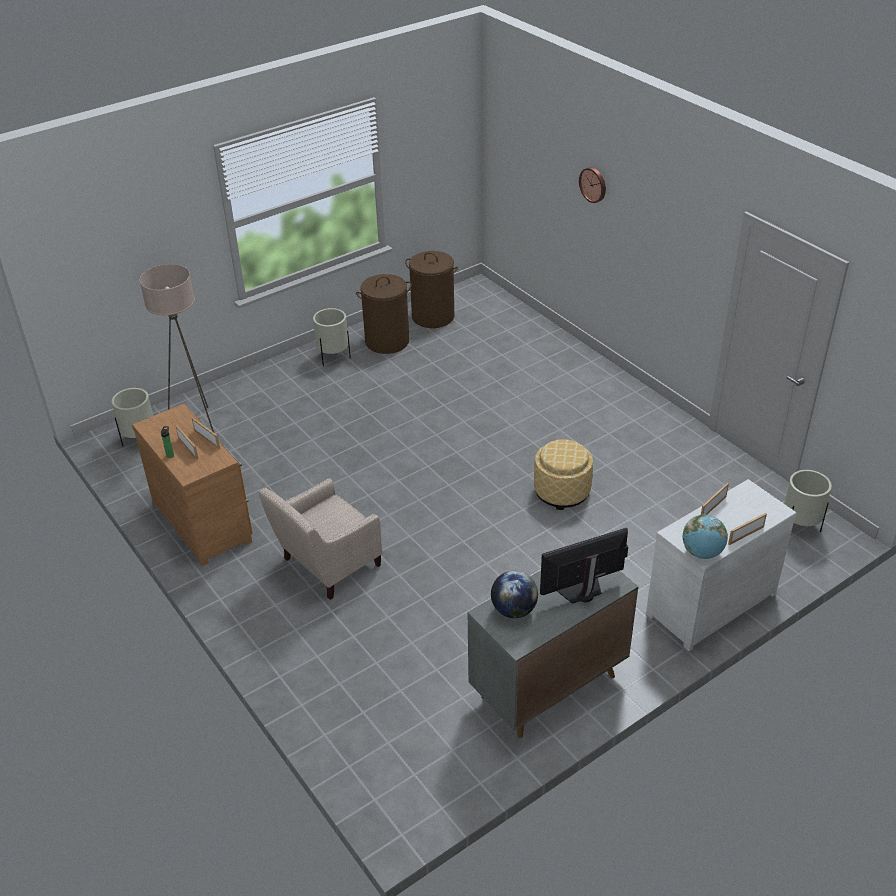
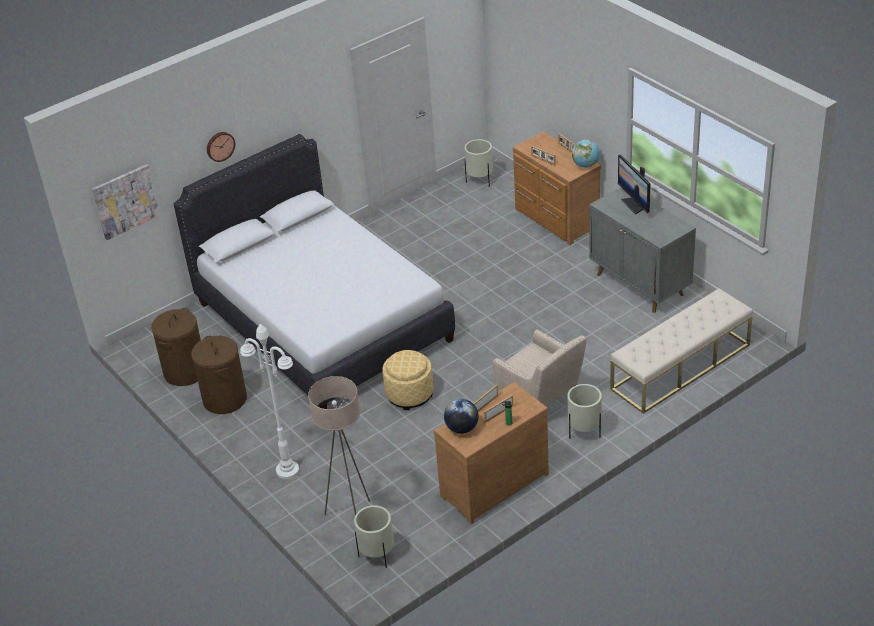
camera: 90 degrees left, 0 degrees up
(275, 383) = (287, 470): none -> white floor lamp
(334, 357) = (248, 434): beige planter -> beige planter (584, 431)
(357, 714) = (680, 367): none -> beige bench
(499, 397) = (322, 321): none -> white bed
(514, 155) = (125, 201): none -> picture
(514, 610) = (655, 230): globe -> globe (462, 428)
(562, 491) = (447, 283): ottoman -> ottoman (409, 394)
(707, 602) = (555, 220): white dresser -> brown dresser

